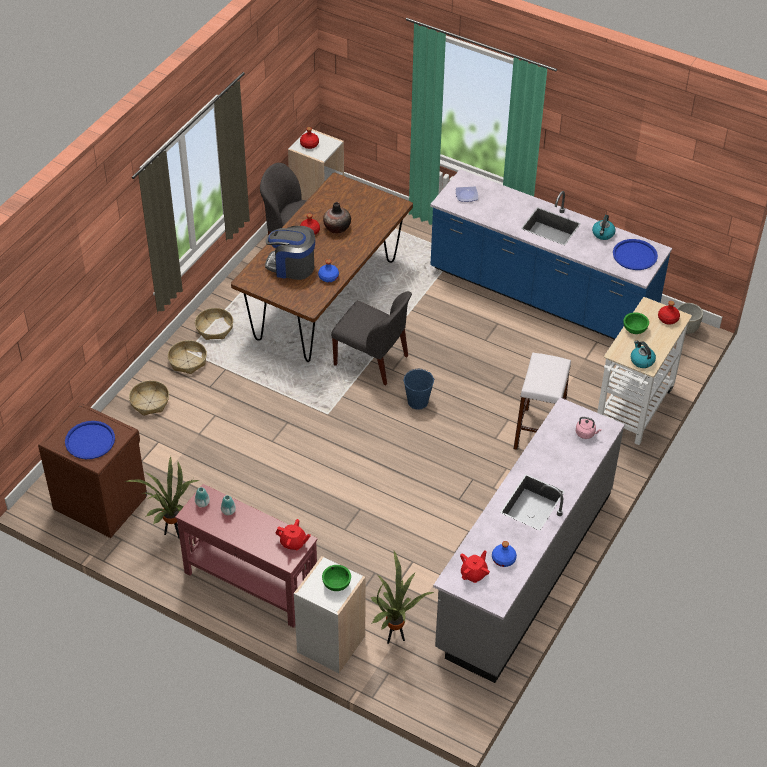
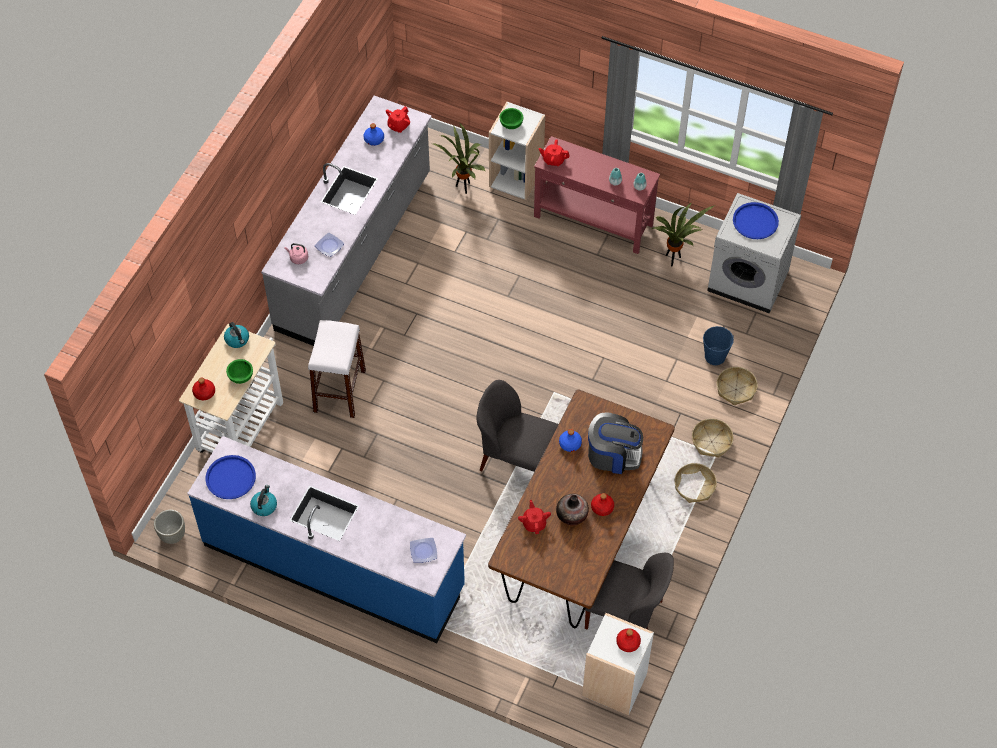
camera: 175 degrees right, 10 degrees up
(101, 501) = (747, 282): brown washing machine -> white washing machine
(370, 225) = (534, 523): none -> red teapot
(418, 401) = (464, 415): blue bucket -> blue bucket (715, 356)
(552, 443) = (330, 246): none -> plate

